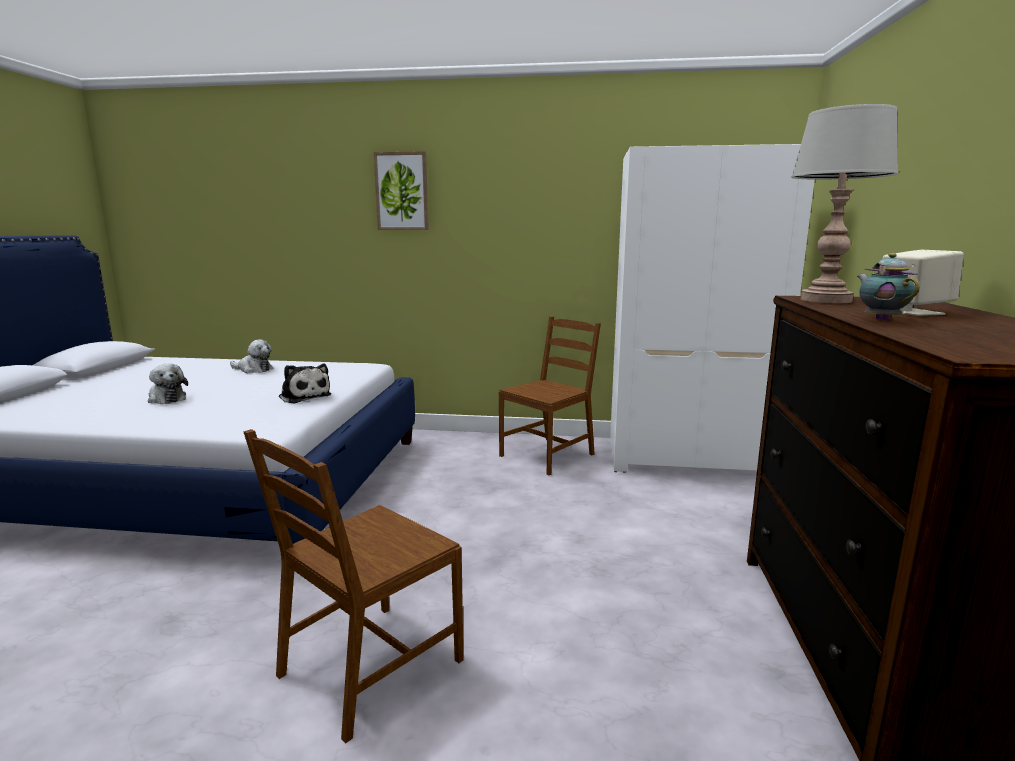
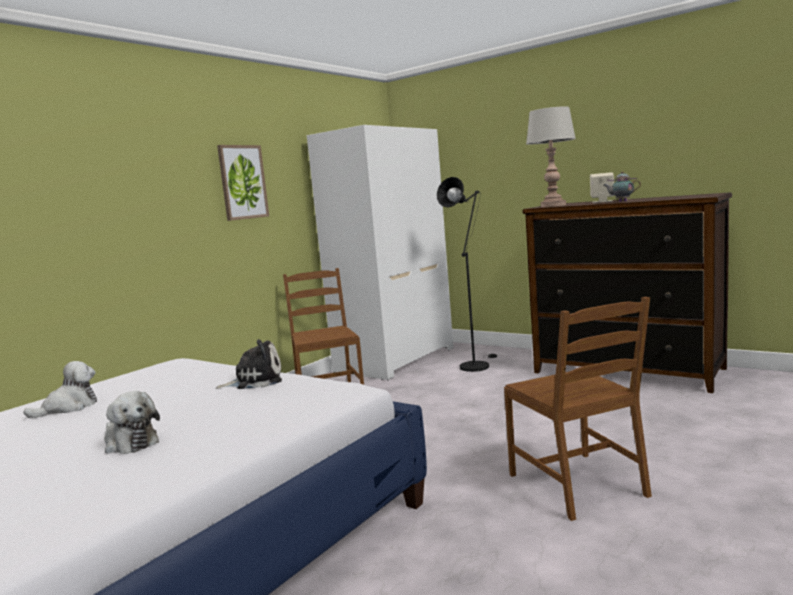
camera: 60 degrees left, 5 degrees down
(166, 398) = (130, 442): plush toy -> plush toy turned 60 degrees clockwise
(402, 191) = (125, 163): picture -> picture (242, 182)
(727, 510) = (476, 365): none -> black floor lamp

